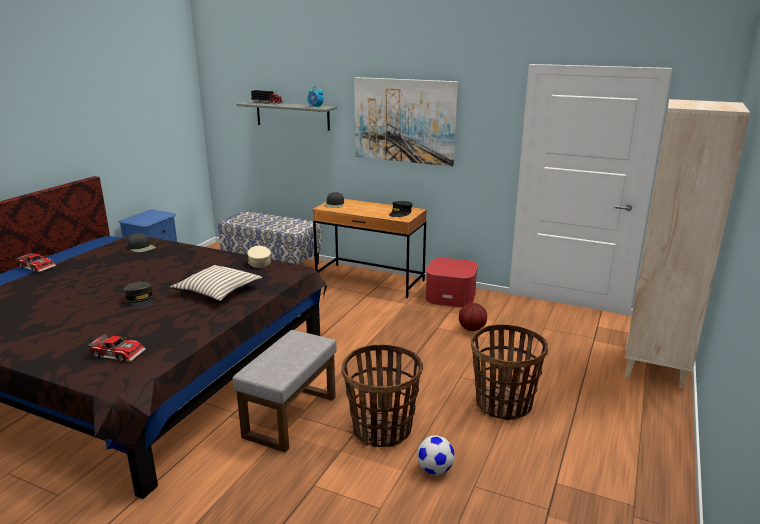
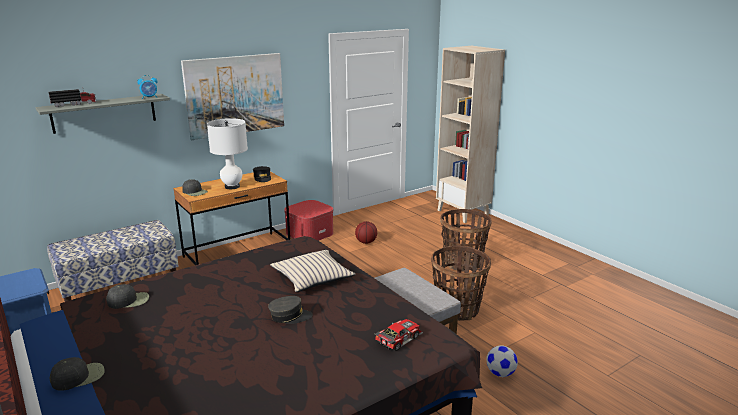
camera: 60 degrees left, 0 degrees up
(37, 266) = (79, 376): toy car -> black cap
(259, 262) = (270, 251): beige cap -> none
(363, 211) = (232, 187): none -> white table lamp
(435, 470) = (510, 304): football -> football (500, 373)

